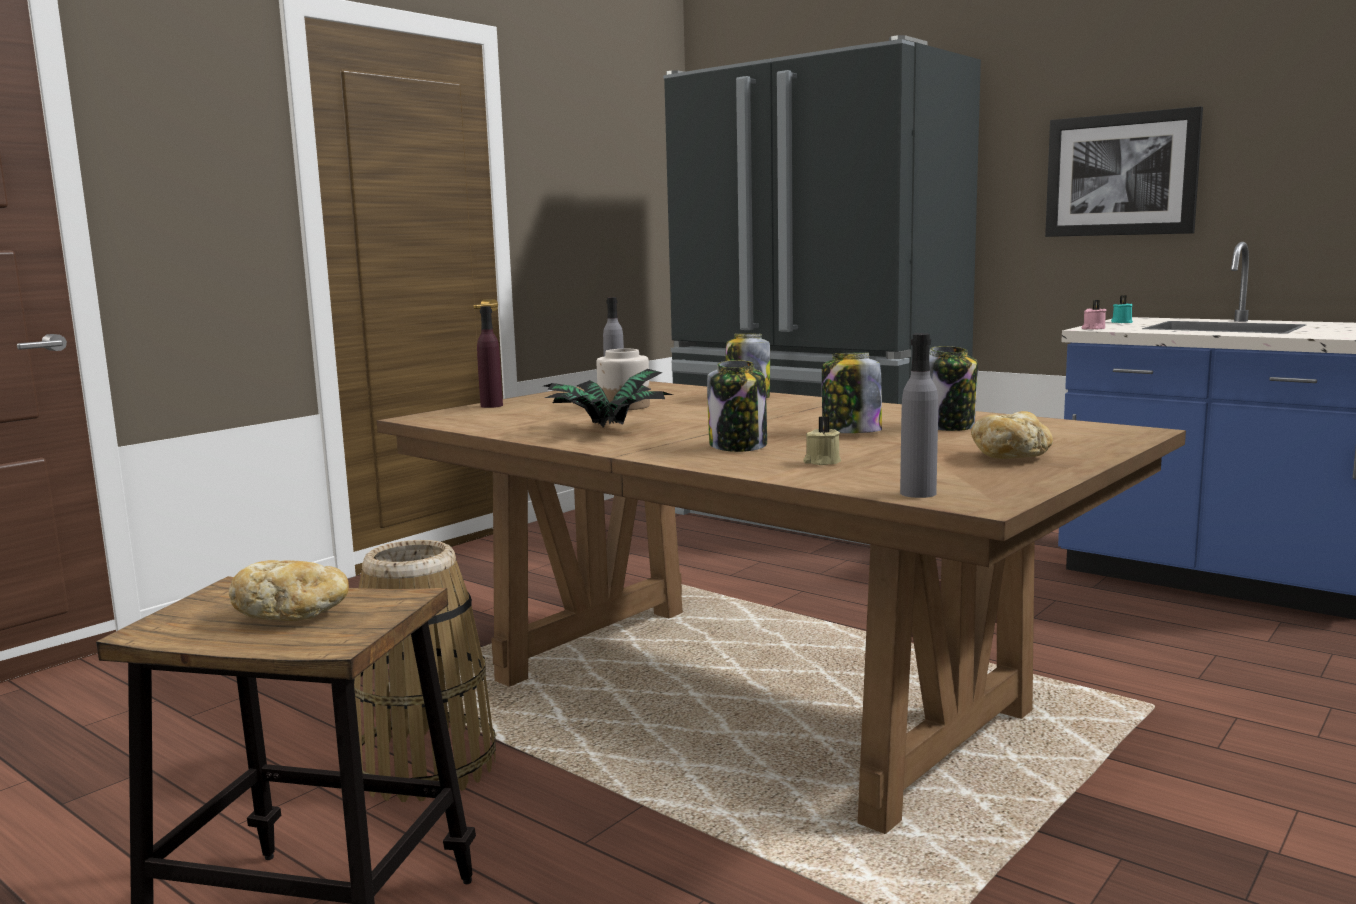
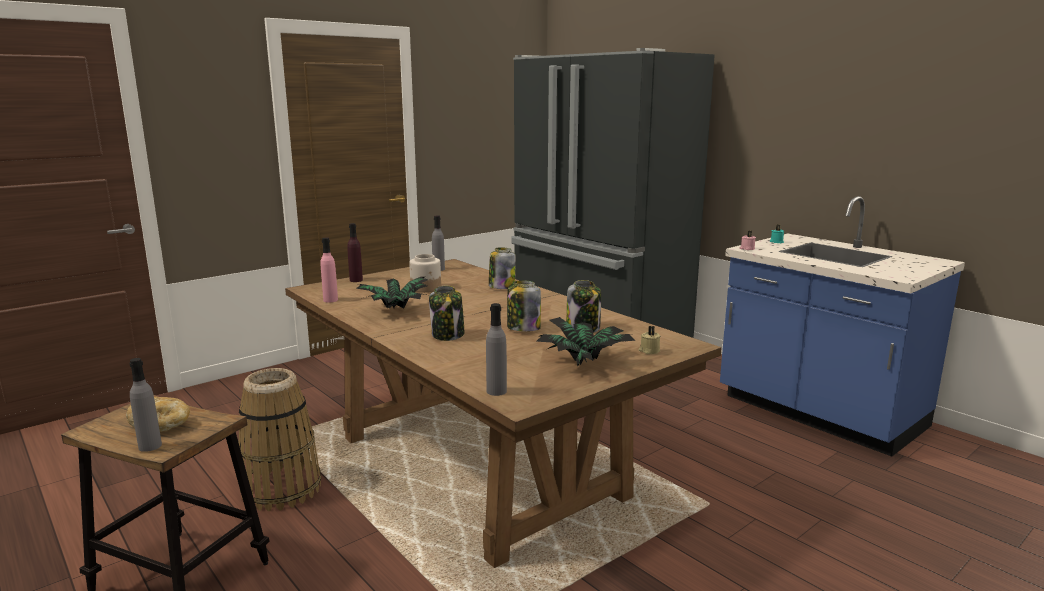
camera: 10 degrees right, 5 degrees up
(300, 641) = (150, 446): none -> grey bottle
(478, 426) = (330, 300): none -> pink bottle
(821, 462) = (476, 355): beige candle -> beige candle (649, 351)
(1011, 457) = (586, 363): bread -> potted plant
(1121, 175) = (795, 139): picture -> none

